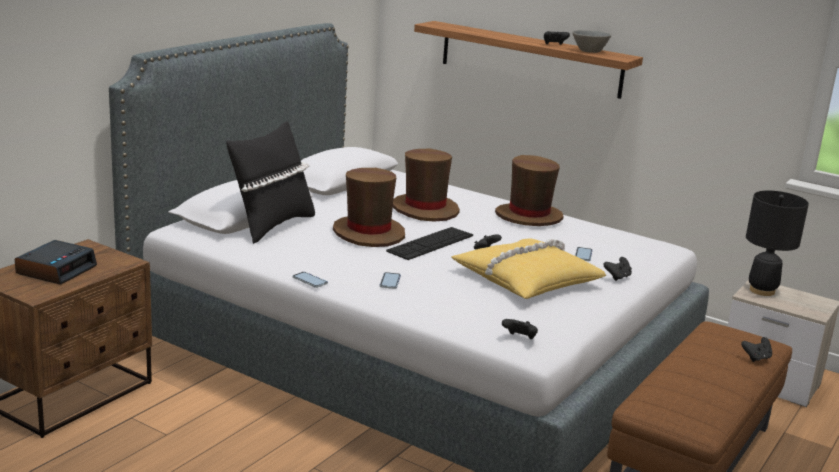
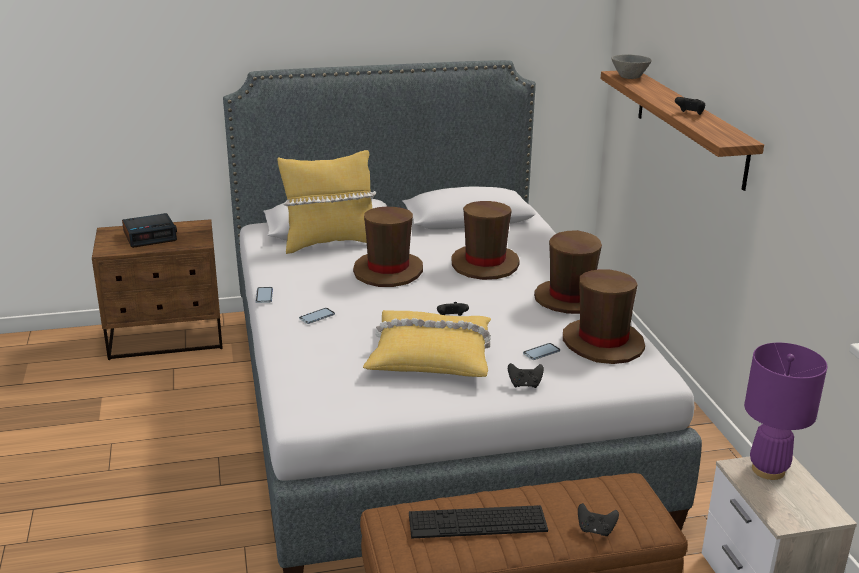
camera: 45 degrees right, 5 degrees up
(271, 226) = (330, 243): black pillow -> yellow pillow
(430, 243) = (420, 295): keyboard -> keyboard (477, 522)
(519, 338) = (308, 401): black game controller -> none
(590, 51) = (712, 127): grey bowl -> grey bowl (630, 77)
(603, 238) = (603, 343): none -> brown hat
(762, 290) = (768, 470): black table lamp -> purple table lamp

